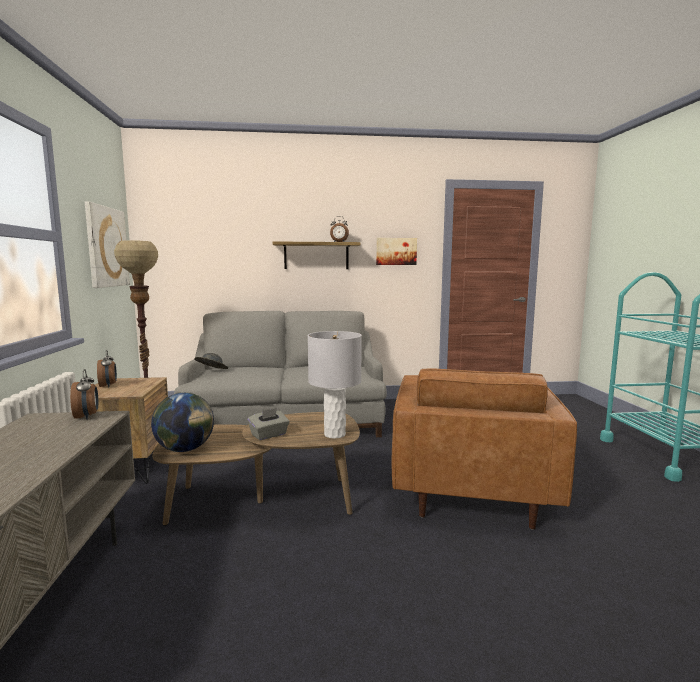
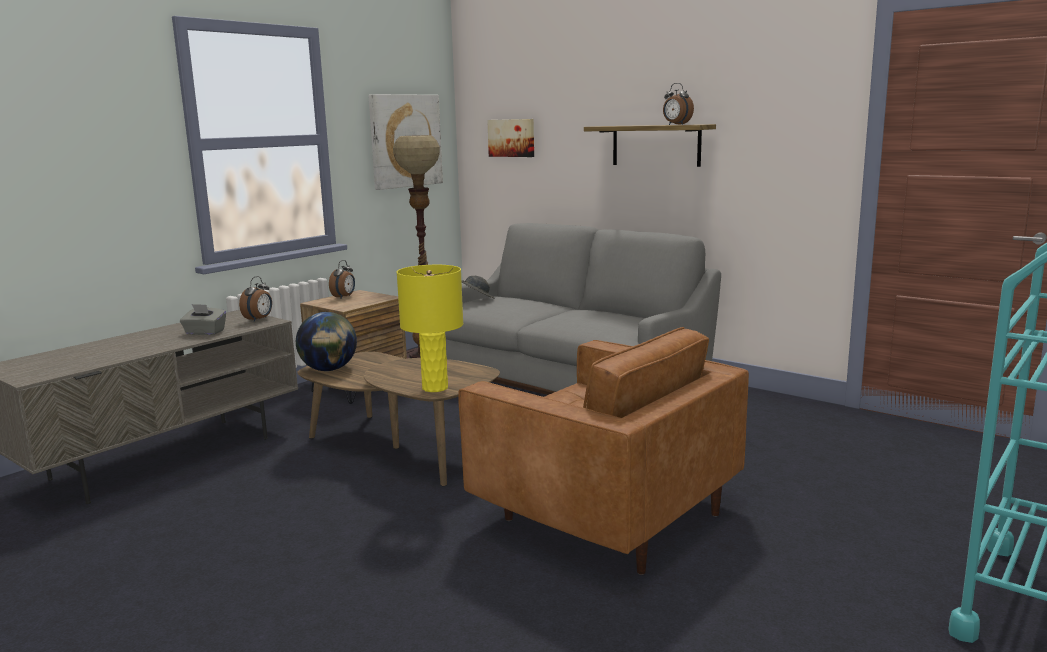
camera: 45 degrees right, 5 degrees up
(269, 435) = (386, 373): grey tissue box -> grey tissue box (204, 332)
(335, 434) = (434, 388): grey table lamp -> yellow table lamp
(396, 251) = (778, 137): picture -> picture (512, 138)
(470, 489) = (605, 515): brown armchair -> brown armchair turned 105 degrees counterclockwise

